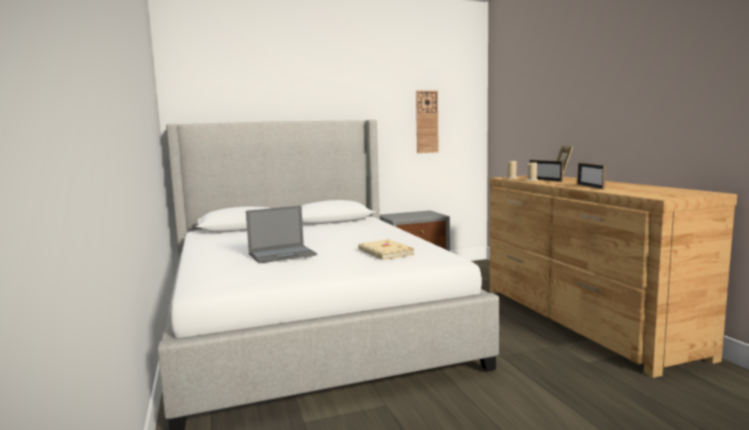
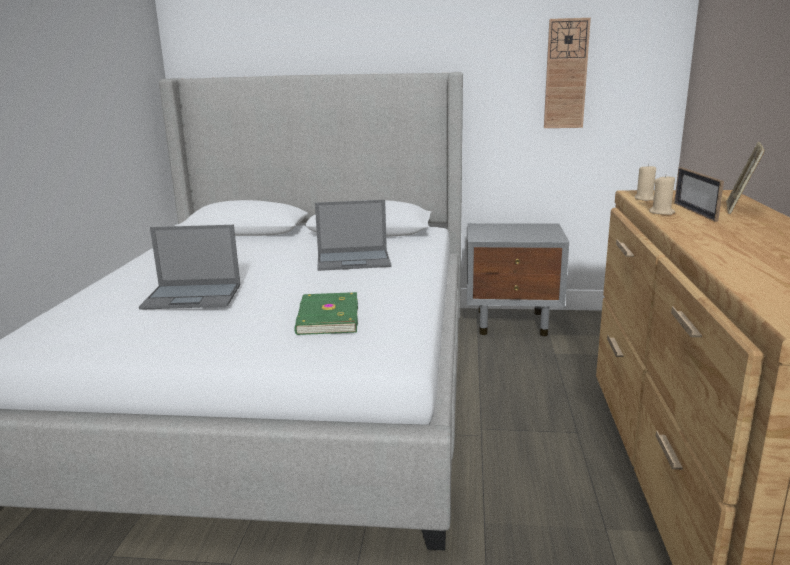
camera: 25 degrees right, 10 degrees up
(349, 232) = (354, 260): none -> laptop
(385, 252) = (326, 318): beige book -> green book
(590, 186) = (732, 249): picture frame -> none

